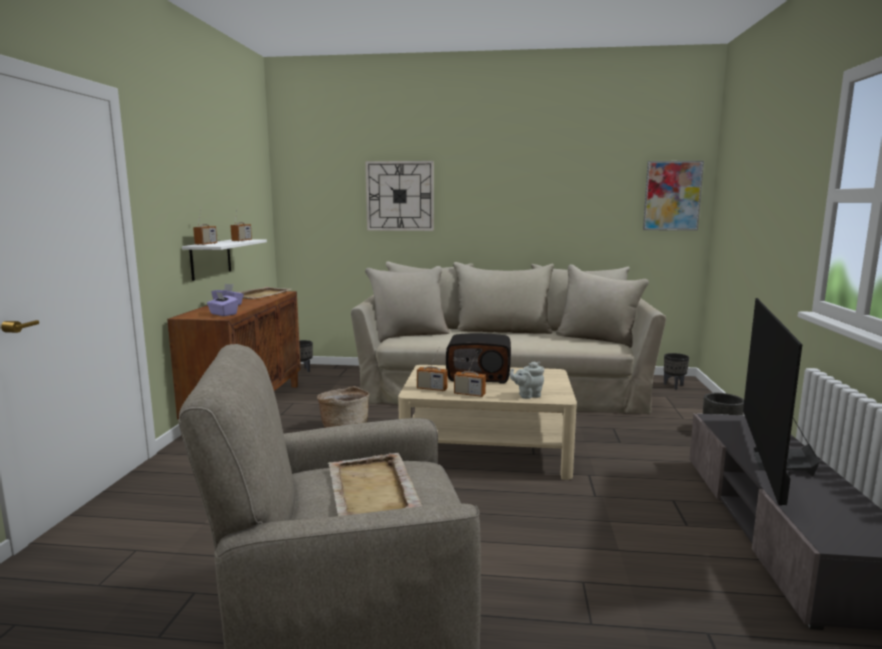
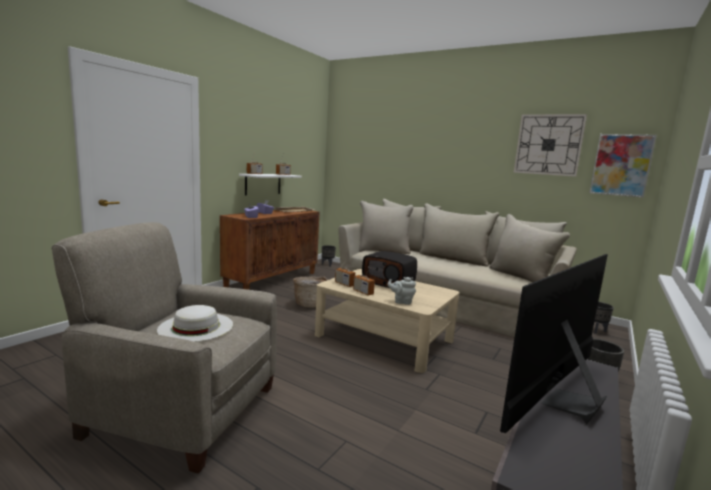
camera: 25 degrees right, 0 degrees up
(371, 490) = (196, 327): beige tray -> white hat
(400, 196) = (401, 154): wall clock -> wall clock (548, 145)

